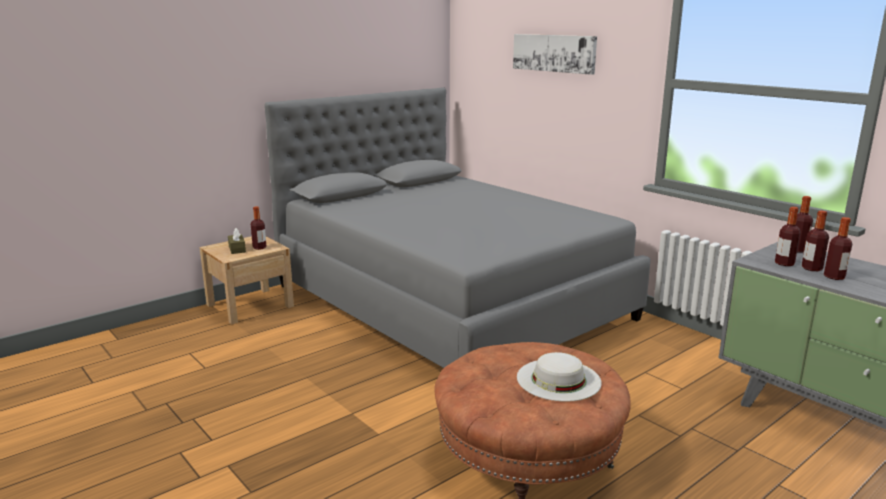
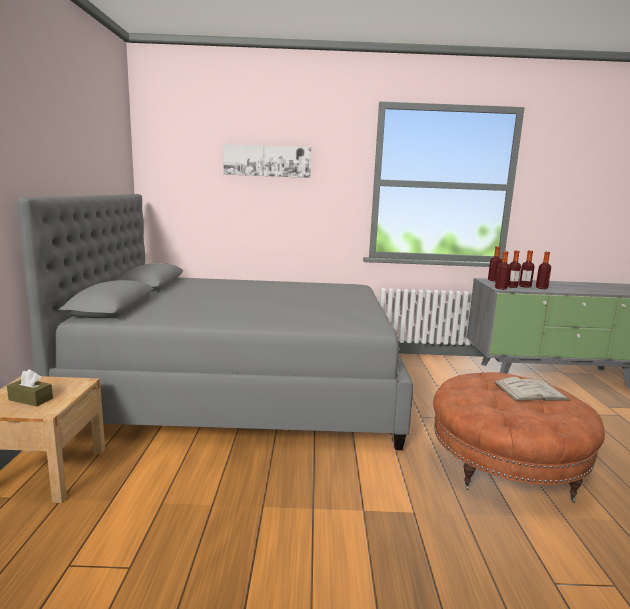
camera: 50 degrees left, 5 degrees down
(259, 247) = (59, 388): bottle -> bottle (500, 288)
(558, 379) = (530, 391): white hat -> white book

